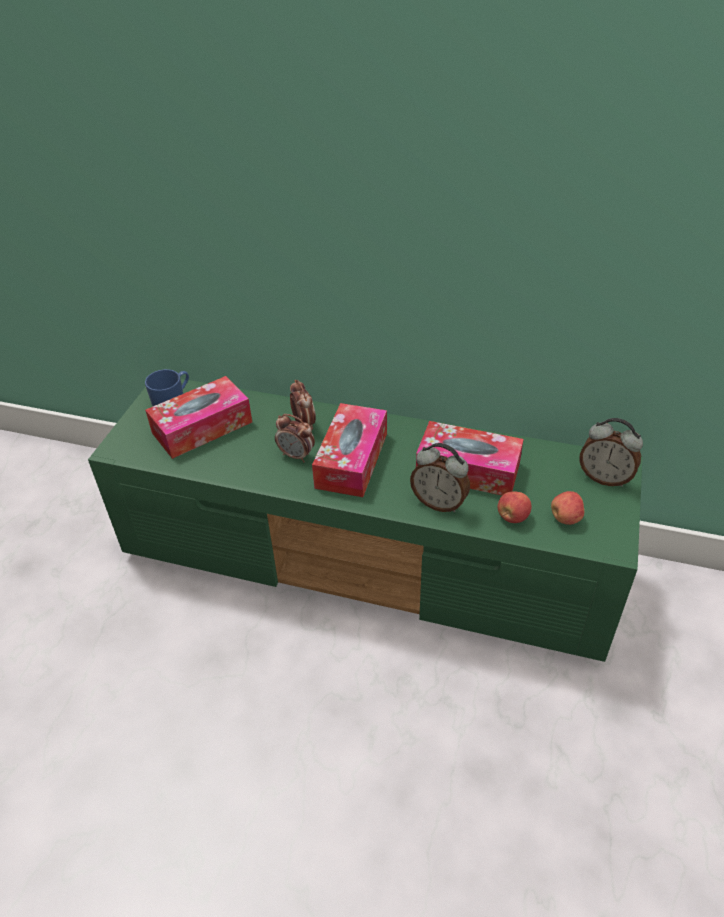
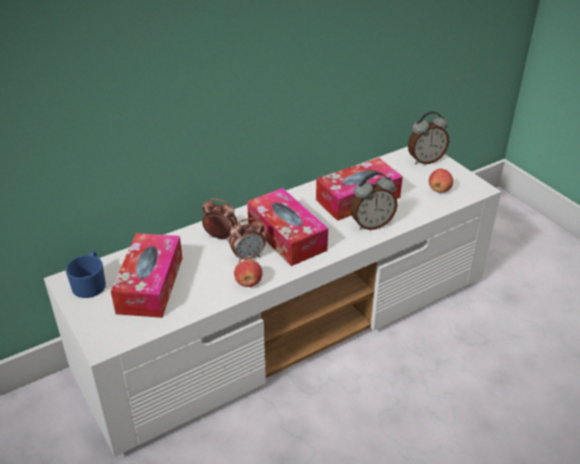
camera: 50 degrees left, 5 degrees down
(368, 557) = (291, 324): green tv stand -> white tv stand
(512, 517) = (416, 206): apple -> apple (248, 282)

